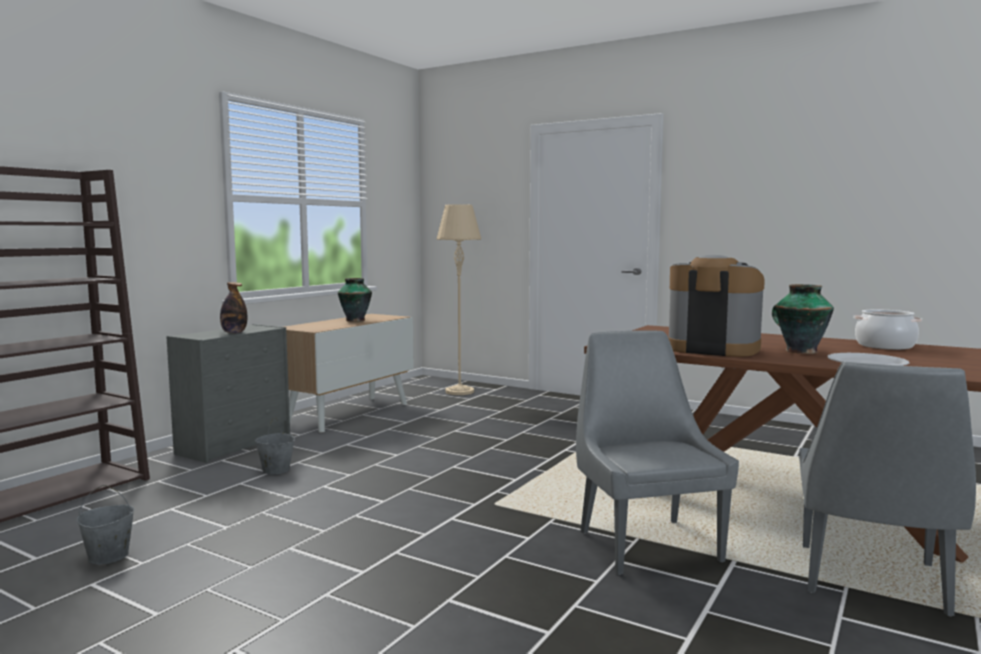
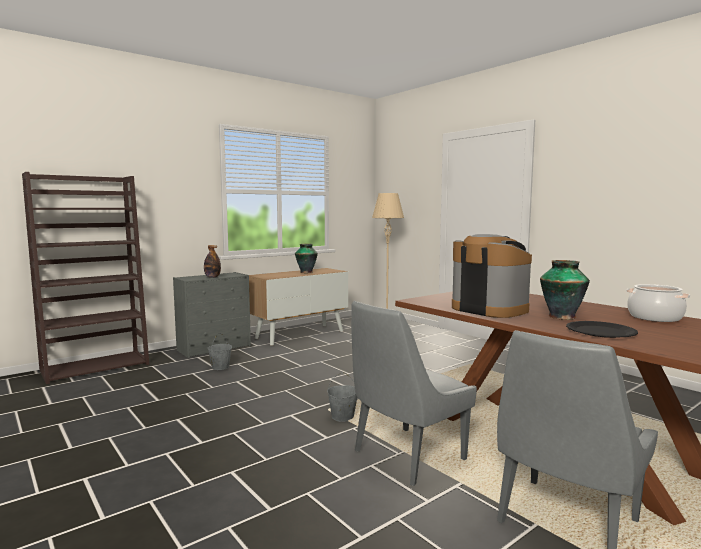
camera: 20 degrees right, 0 degrees up
(108, 556) = (83, 408): grey bucket -> grey bucket (342, 417)
(646, 543) = (405, 456): grey chair -> grey chair turned 135 degrees counterclockwise
(866, 362) = (600, 331): white plate -> black plate

